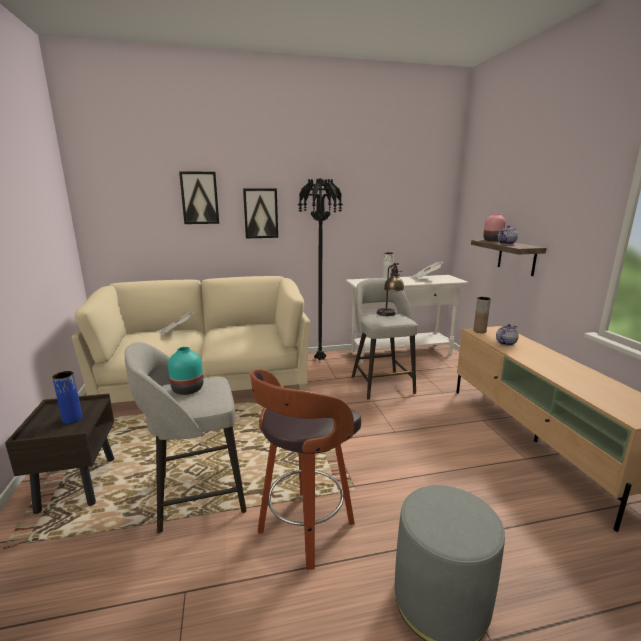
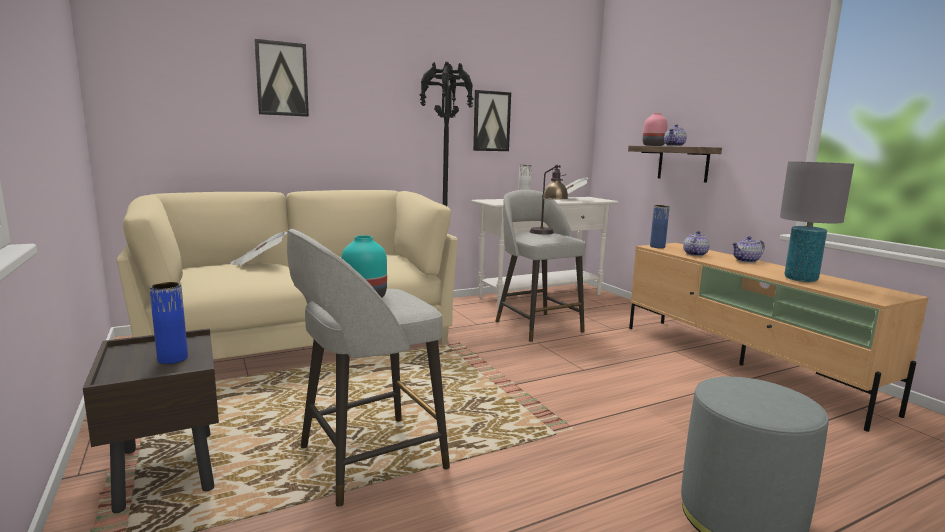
camera: 15 degrees left, 5 degrees down
(260, 213) = (364, 106): picture -> picture (491, 121)
(304, 529) = (538, 475): stool -> none
(479, 331) = (657, 247): brown vase -> blue vase
(548, 354) = (746, 261): none -> teapot
(580, 384) = (800, 279): none -> grey table lamp

